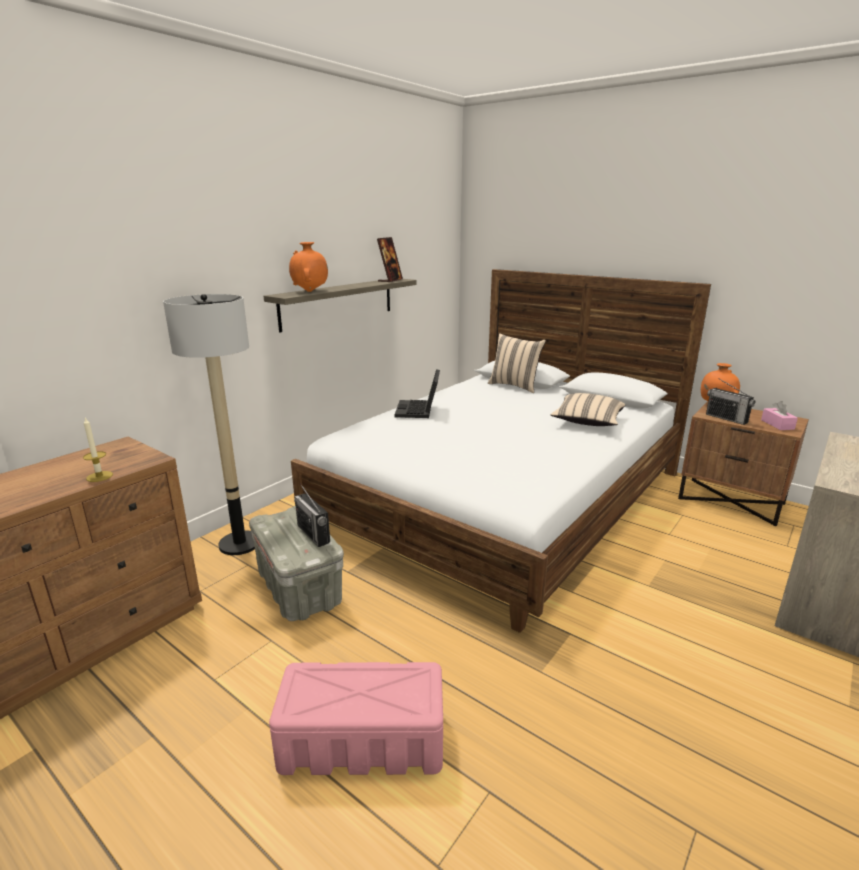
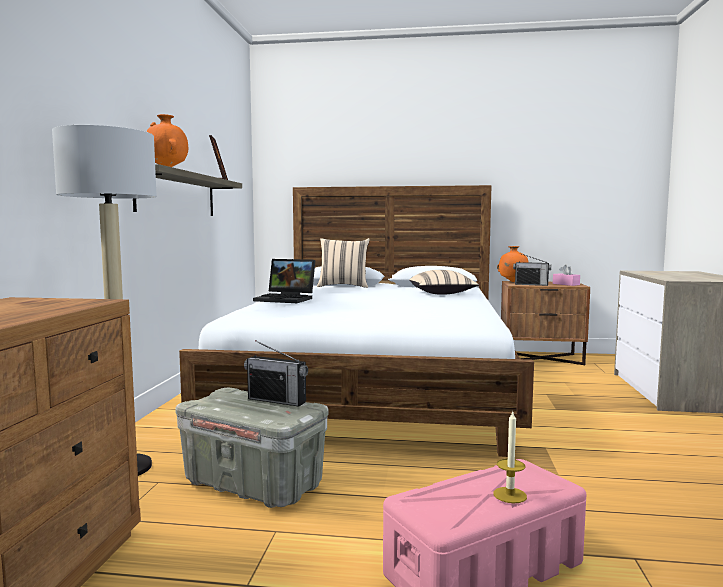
camera: 30 degrees left, 15 degrees down
(99, 476) = (48, 311): candle -> candle (509, 495)
(419, 410) = (287, 299): laptop -> laptop turned 45 degrees counterclockwise

